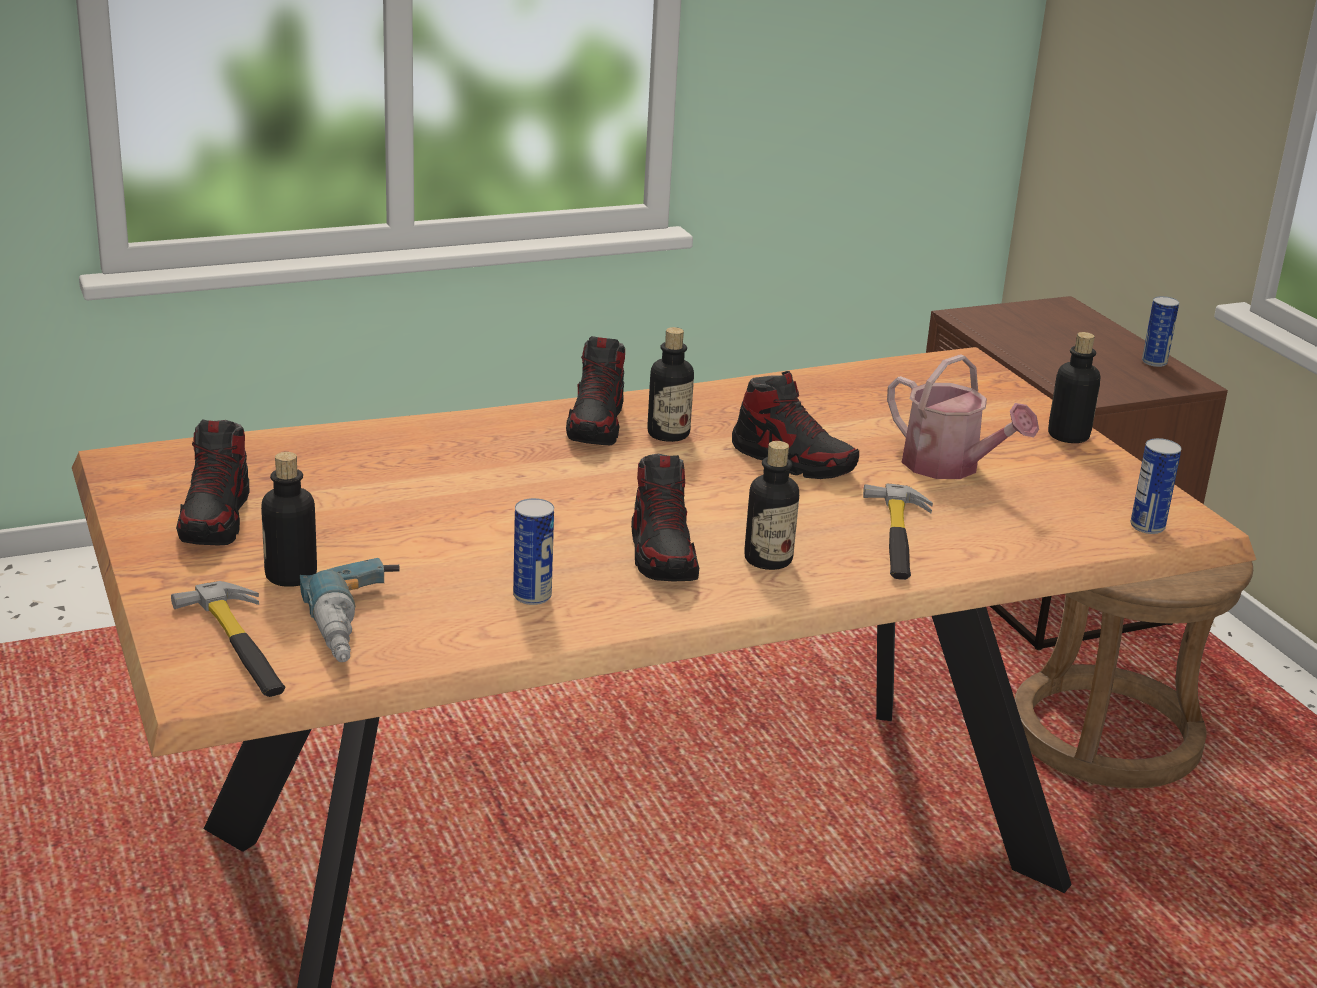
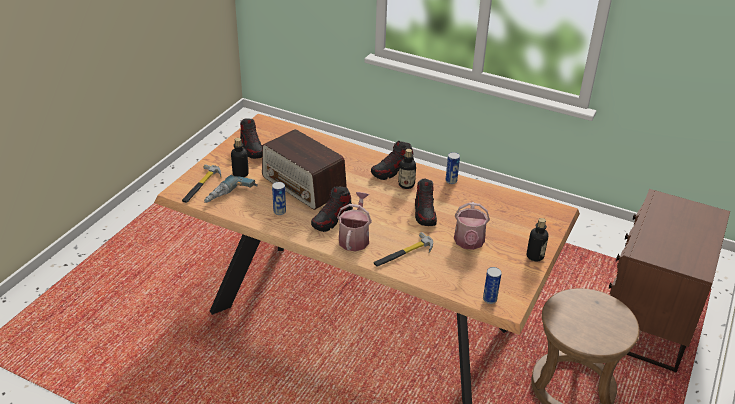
camera: 50 degrees right, 10 degrees up
(216, 518) = (252, 149): shoe -> shoe turned 75 degrees counterclockwise
(479, 526) = (304, 185): none -> radio
(768, 559) = (354, 238): bottle -> watering can
(1154, 362) = (703, 255): can -> can (451, 181)

